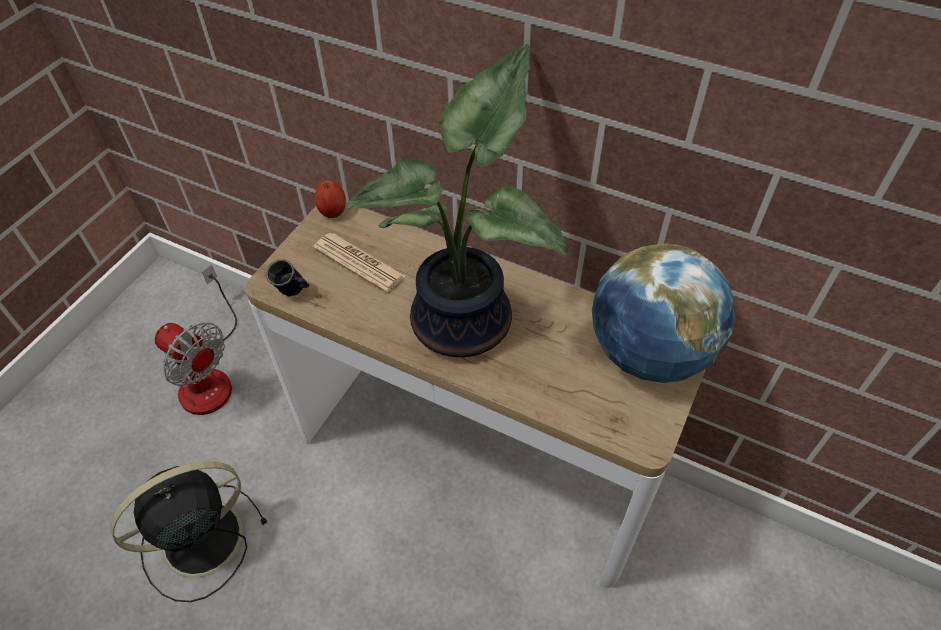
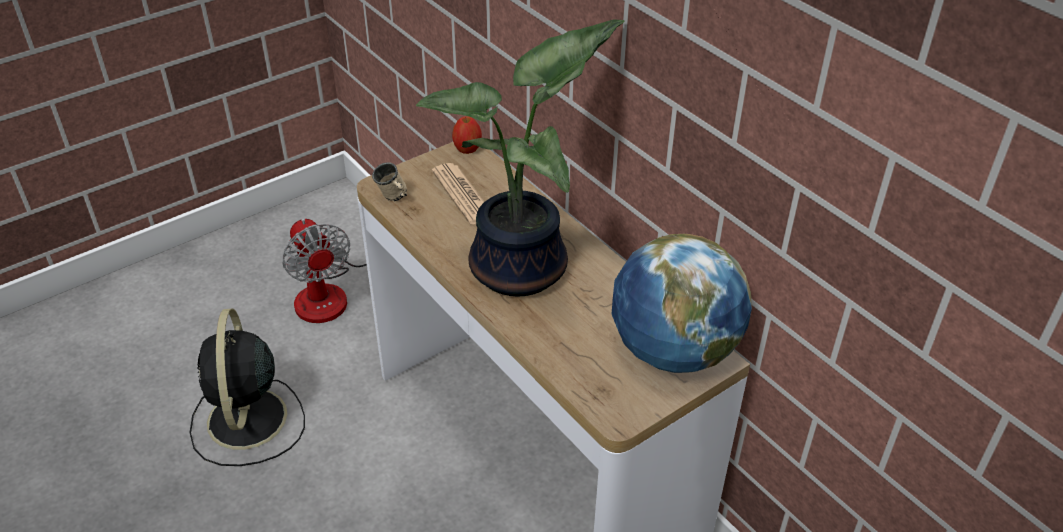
camera: 25 degrees right, 10 degrees down
(198, 540) = (247, 422): black fan -> black fan turned 90 degrees counterclockwise
(294, 292) = (394, 199): blue mug -> beige mug

